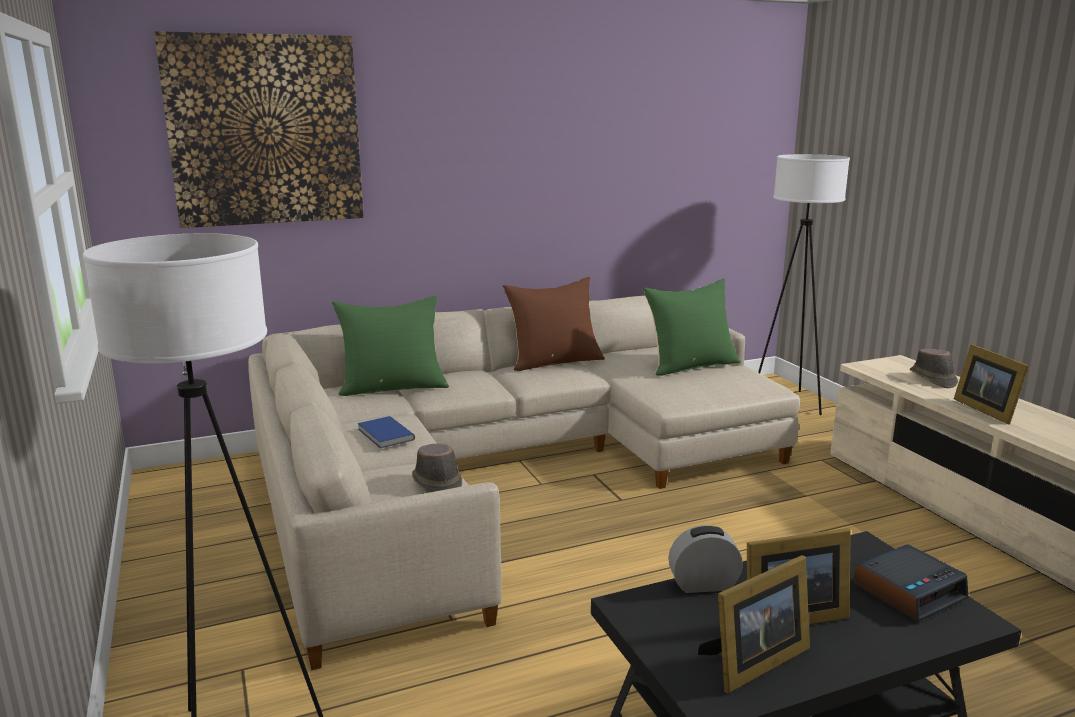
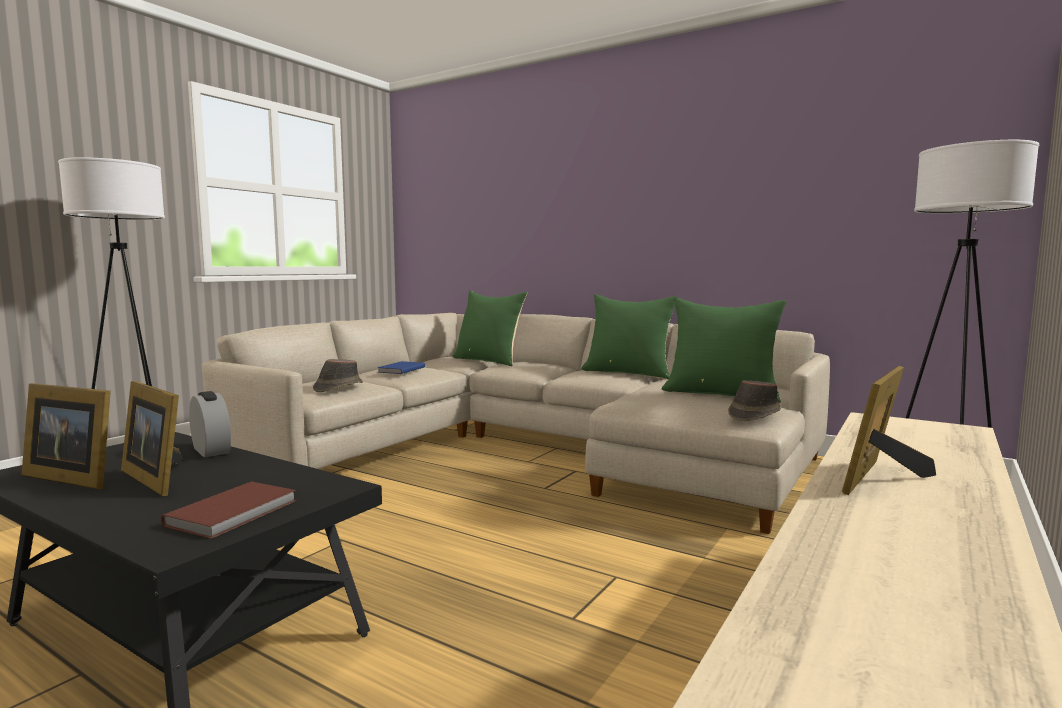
camera: 55 degrees right, 10 degrees down
(265, 131) = (475, 176): picture -> none
(554, 362) = (628, 373): brown pillow -> green pillow
(908, 591) = (235, 513): alarm clock -> brown book
(932, 379) = (931, 446): brown hat -> brown hat (753, 415)

